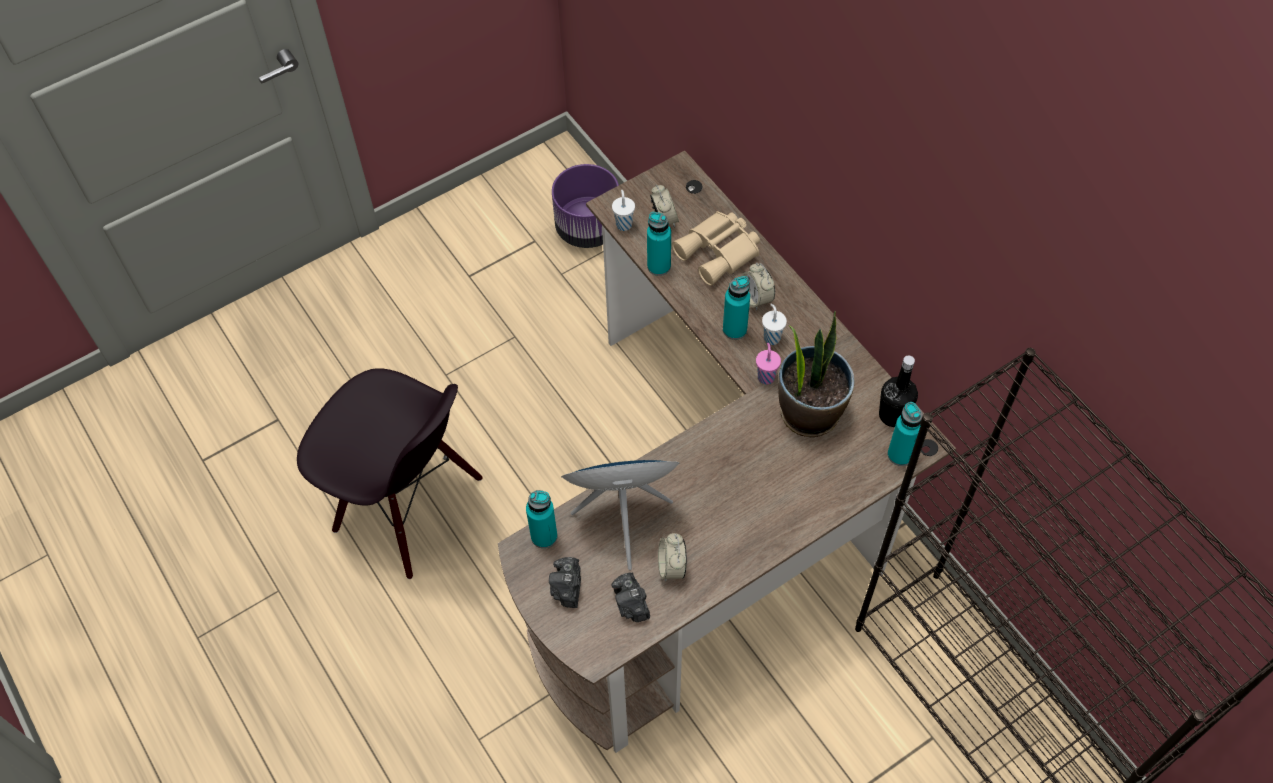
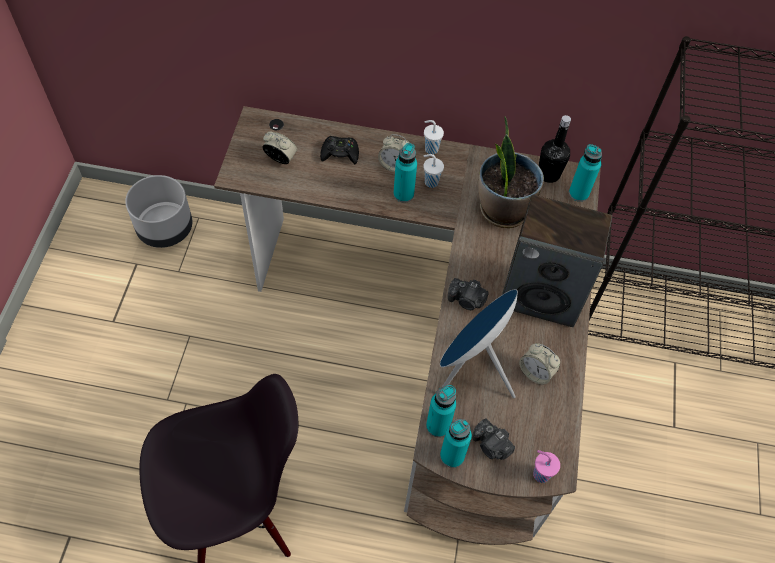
camera: 50 degrees left, 0 degrees up
(587, 228) = (165, 229): purple planter -> grey planter
(624, 224) = (256, 180): white cup -> white cup (430, 148)
(631, 604) = (540, 418): camera -> camera (466, 300)
(659, 266) = (311, 190): turquoise bottle -> turquoise bottle (452, 456)
(720, 252) = (340, 153): beige binoculars -> black game controller
(755, 511) = (542, 294): none -> speaker
(766, 376) = (454, 208): pink cup -> pink cup (540, 473)

